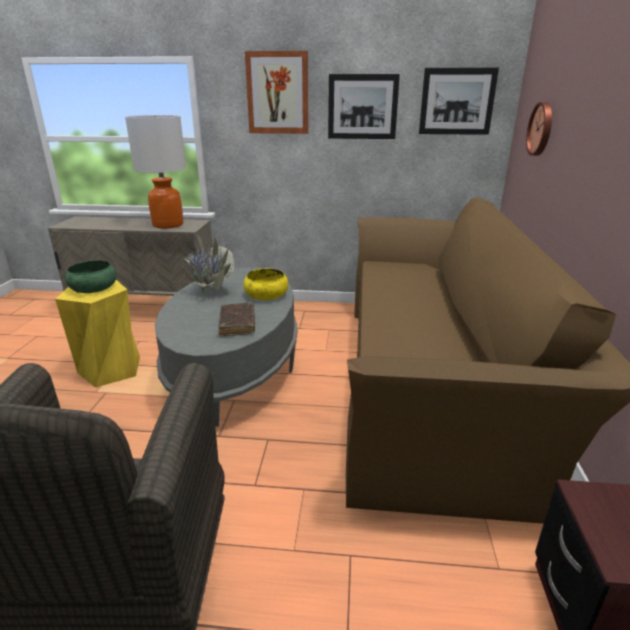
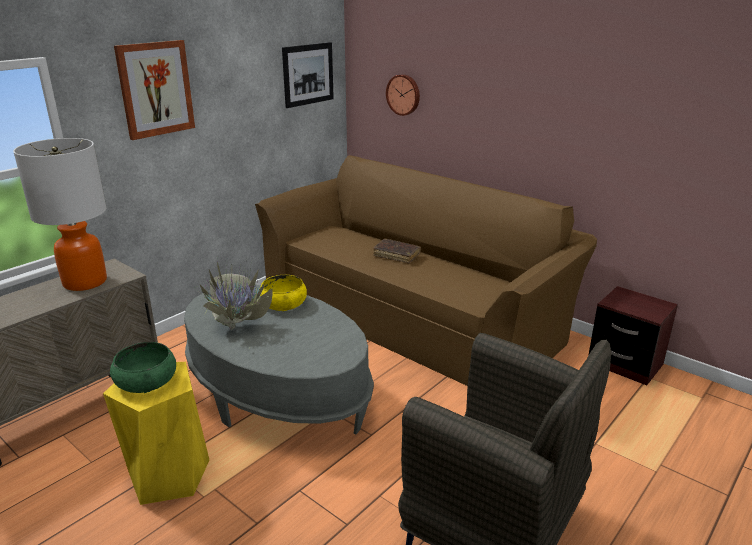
camera: 55 degrees left, 0 degrees up
(237, 324) = (325, 333): brown book -> brown book (396, 255)
(362, 107) = (238, 90): picture -> none

